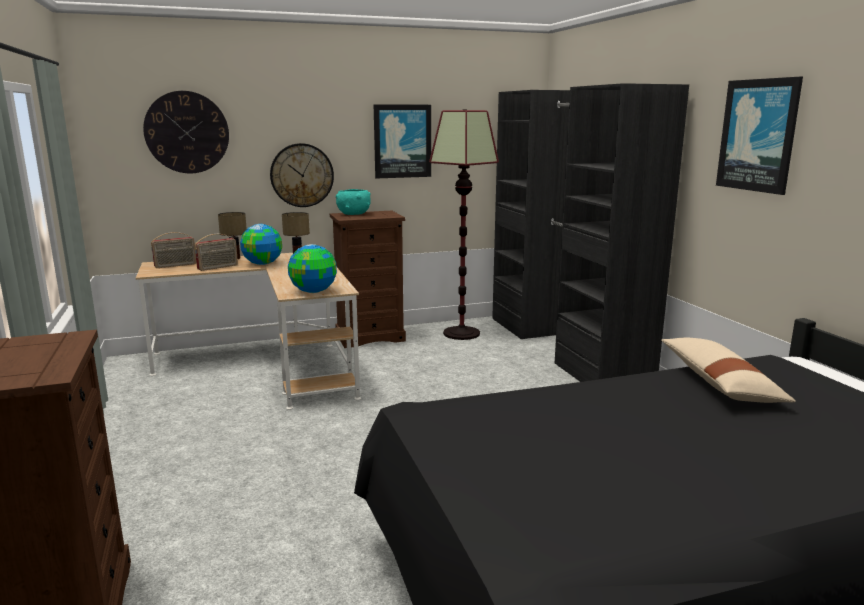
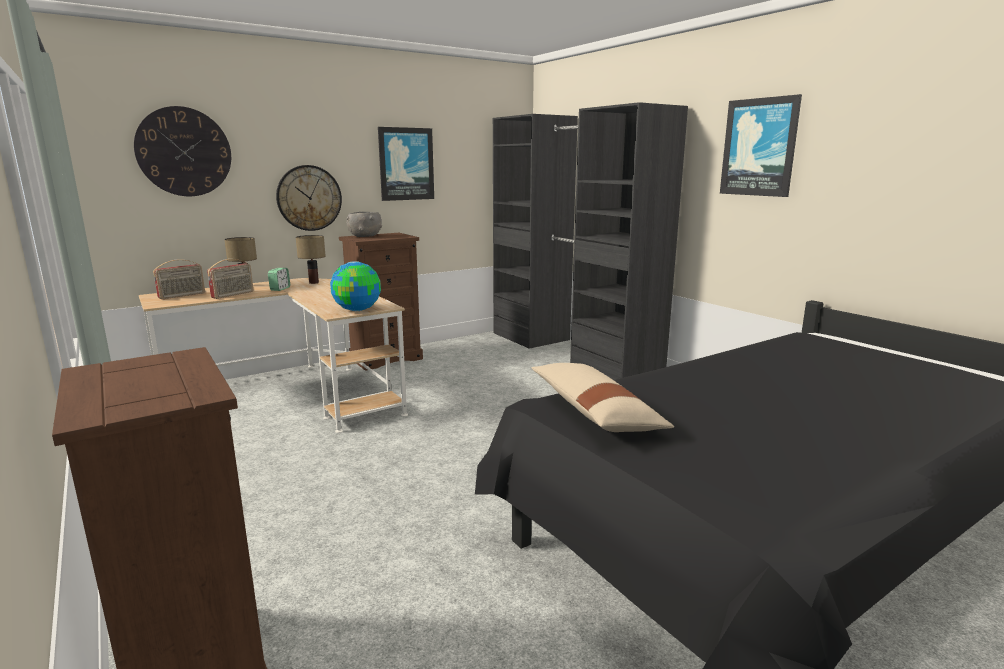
camera: 15 degrees left, 0 degrees up
(262, 264) = (280, 289): globe -> alarm clock
(353, 214) = (365, 236): turquoise bowl -> grey bowl
(461, 333) = (472, 348): floor lamp -> none
(719, 383) = (782, 356): beige pillow -> beige pillow (594, 412)

